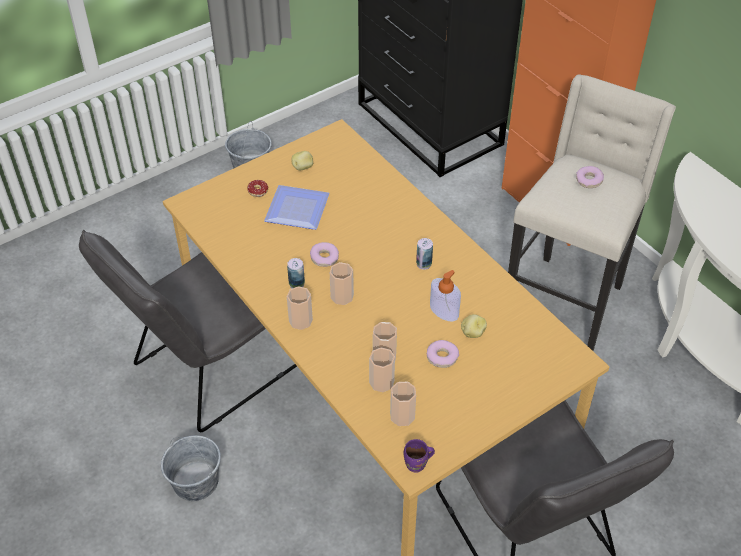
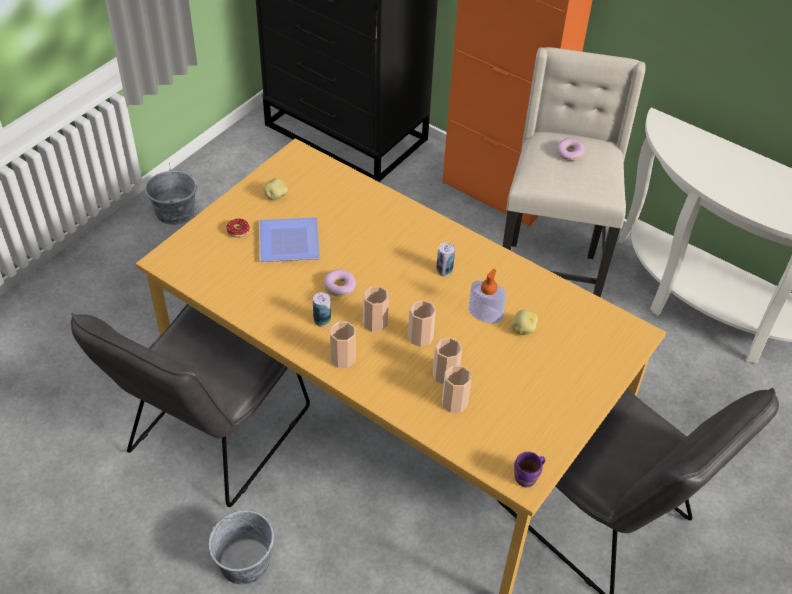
camera: 20 degrees left, 0 degrees up
(402, 416) = (490, 432): cup -> cup (420, 337)
(442, 357) = (504, 361): donut -> none

